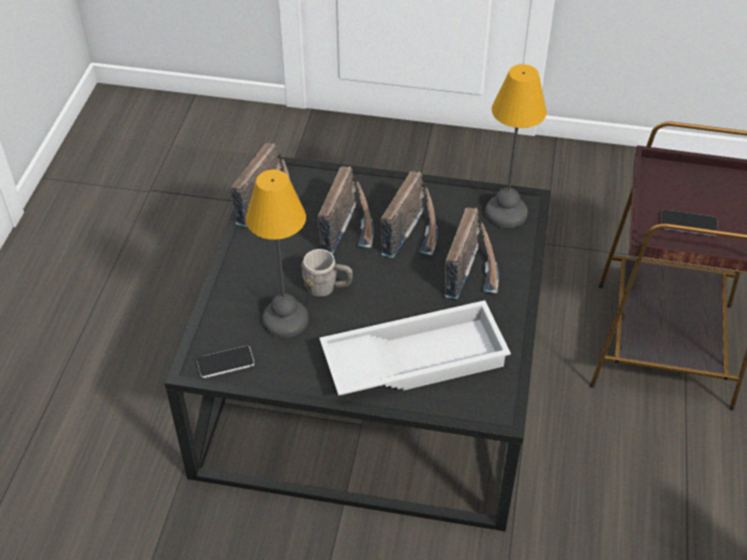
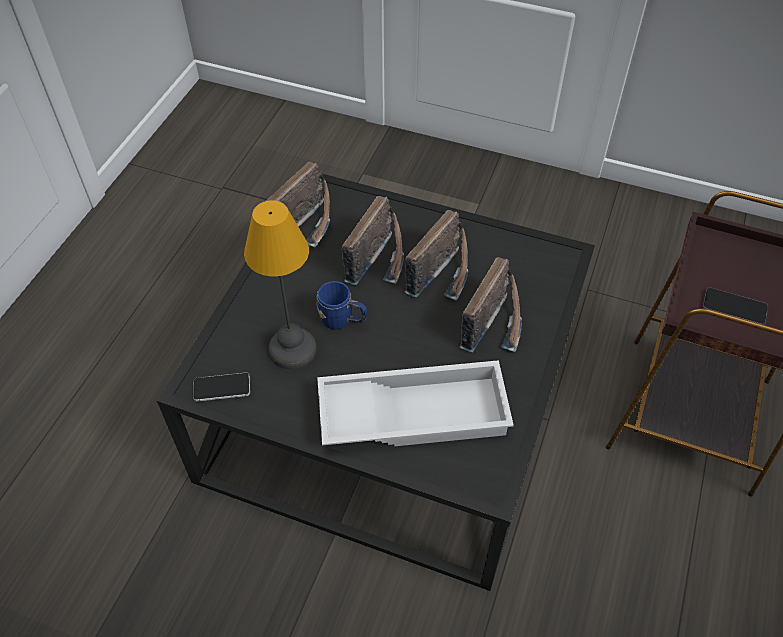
camera: 10 degrees right, 5 degrees up
(327, 288) = (342, 321): grey mug -> blue mug
(504, 212) = (541, 263): table lamp -> none

